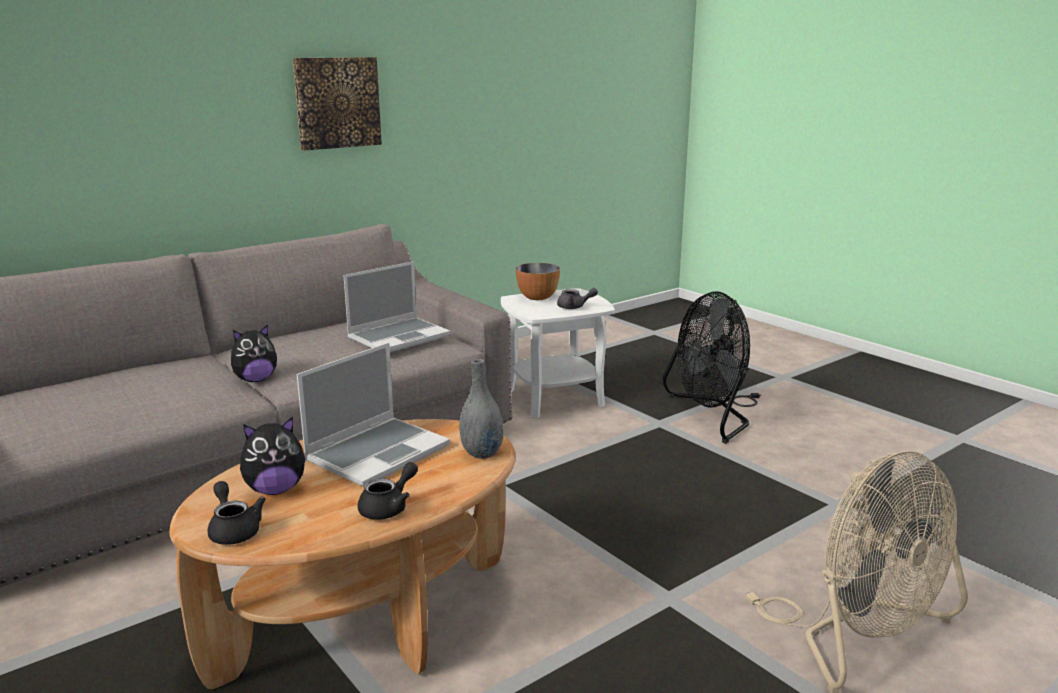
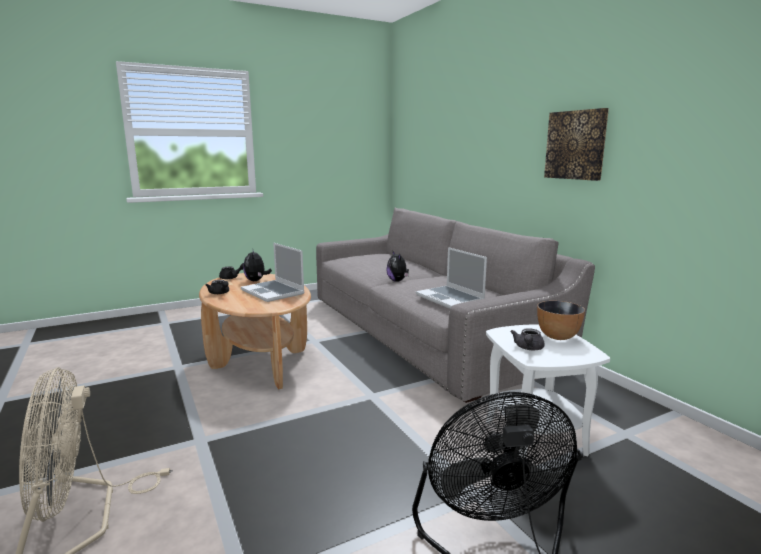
camera: 100 degrees right, 5 degrees down
(482, 453) = (252, 307): grey vase -> none

